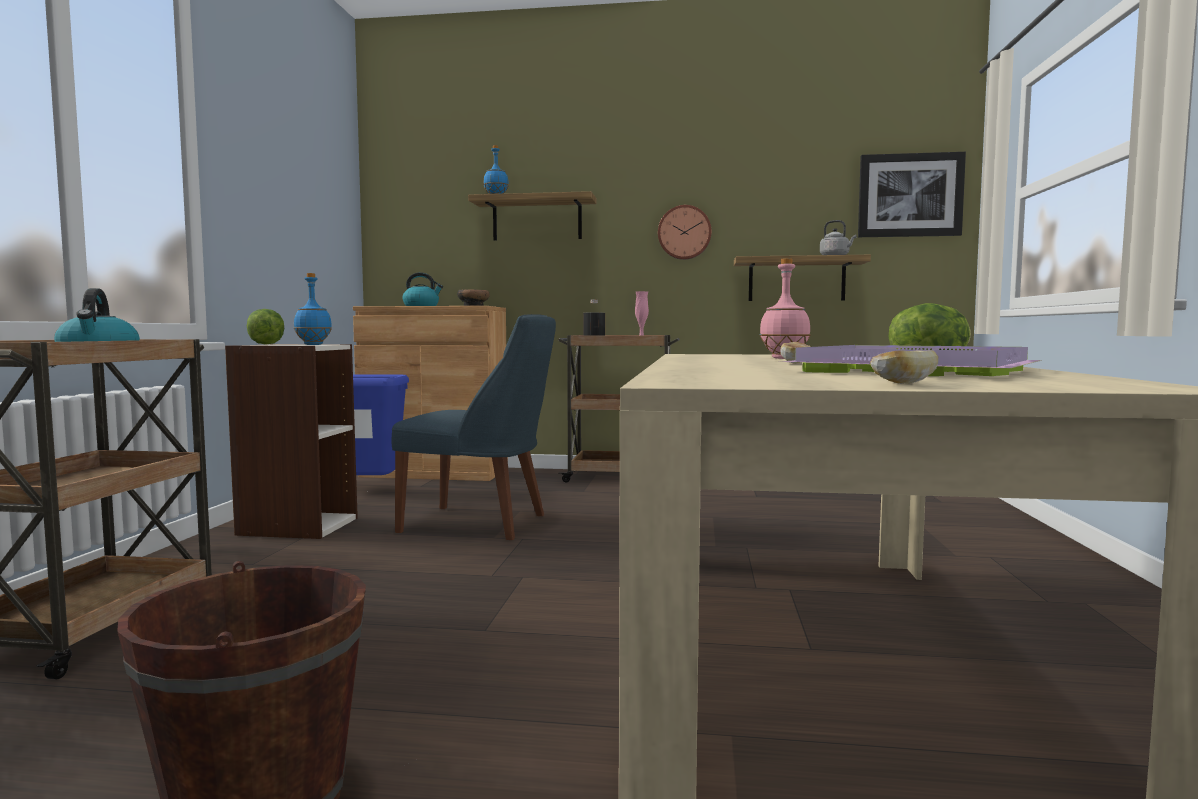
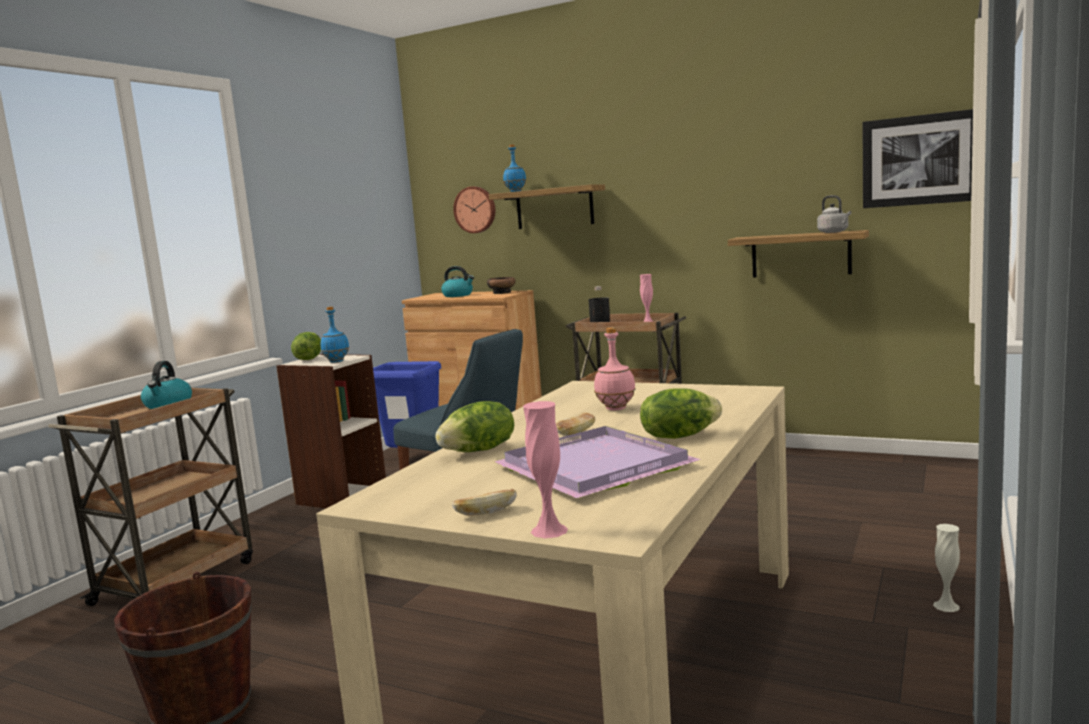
camera: 20 degrees right, 5 degrees up
(684, 232) = (687, 213): wall clock -> wall clock (475, 209)
(710, 367) = (479, 451): none -> lettuce
(1055, 387) = (549, 530): none -> pink vase
(1092, 583) = (946, 606): none -> white vase

